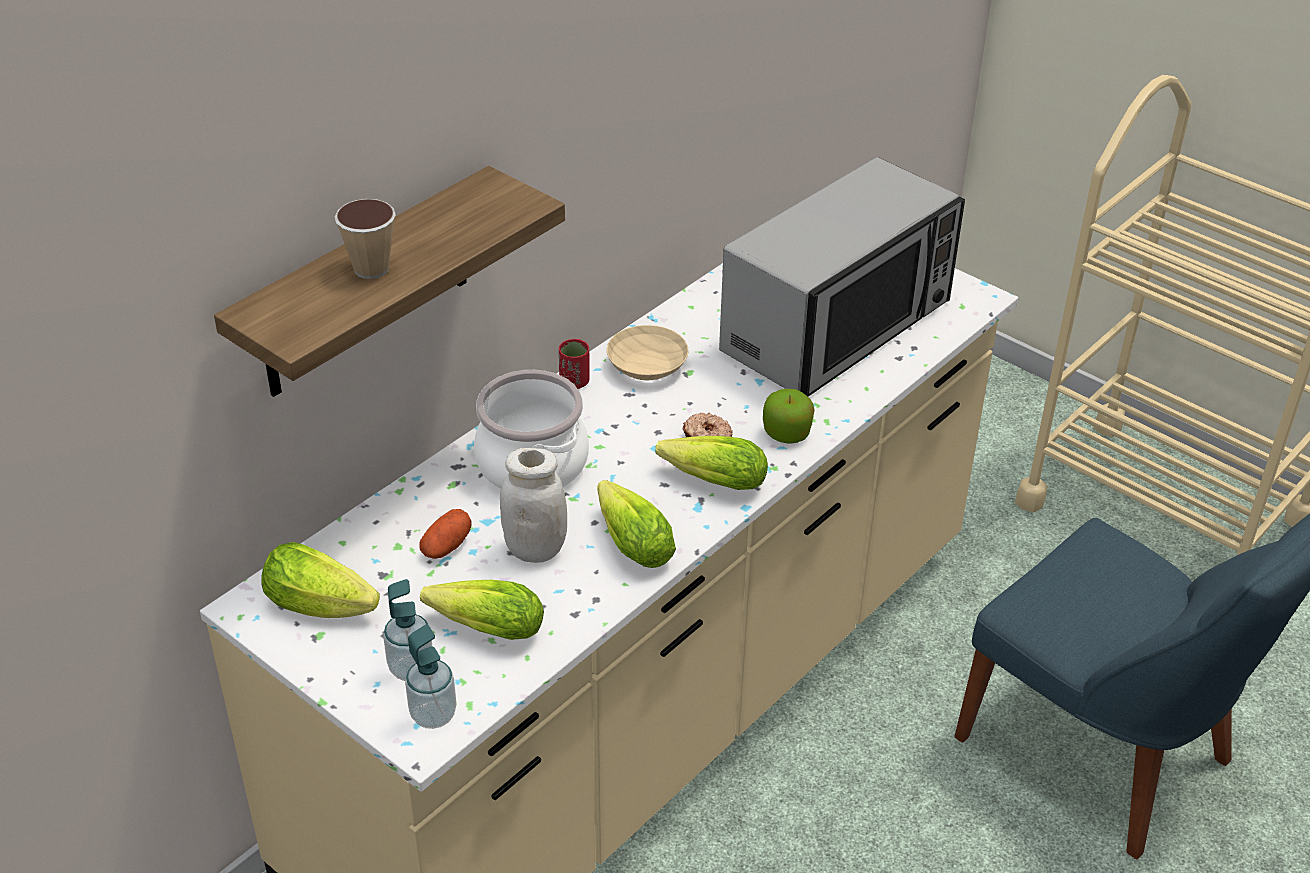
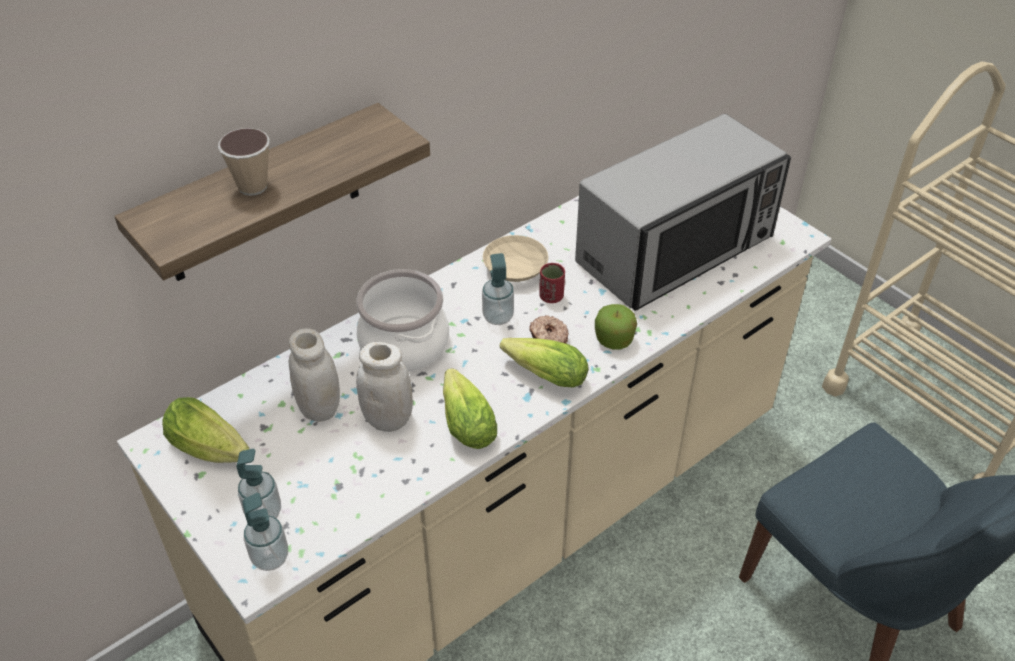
camera: 10 degrees right, 5 degrees up
(446, 546) = (319, 408): potato -> white jar
(482, 627) = (328, 484): lettuce -> none
(574, 382) = (454, 277): red cup -> red cup (551, 297)
(640, 422) = (498, 317): none -> soap dispenser

